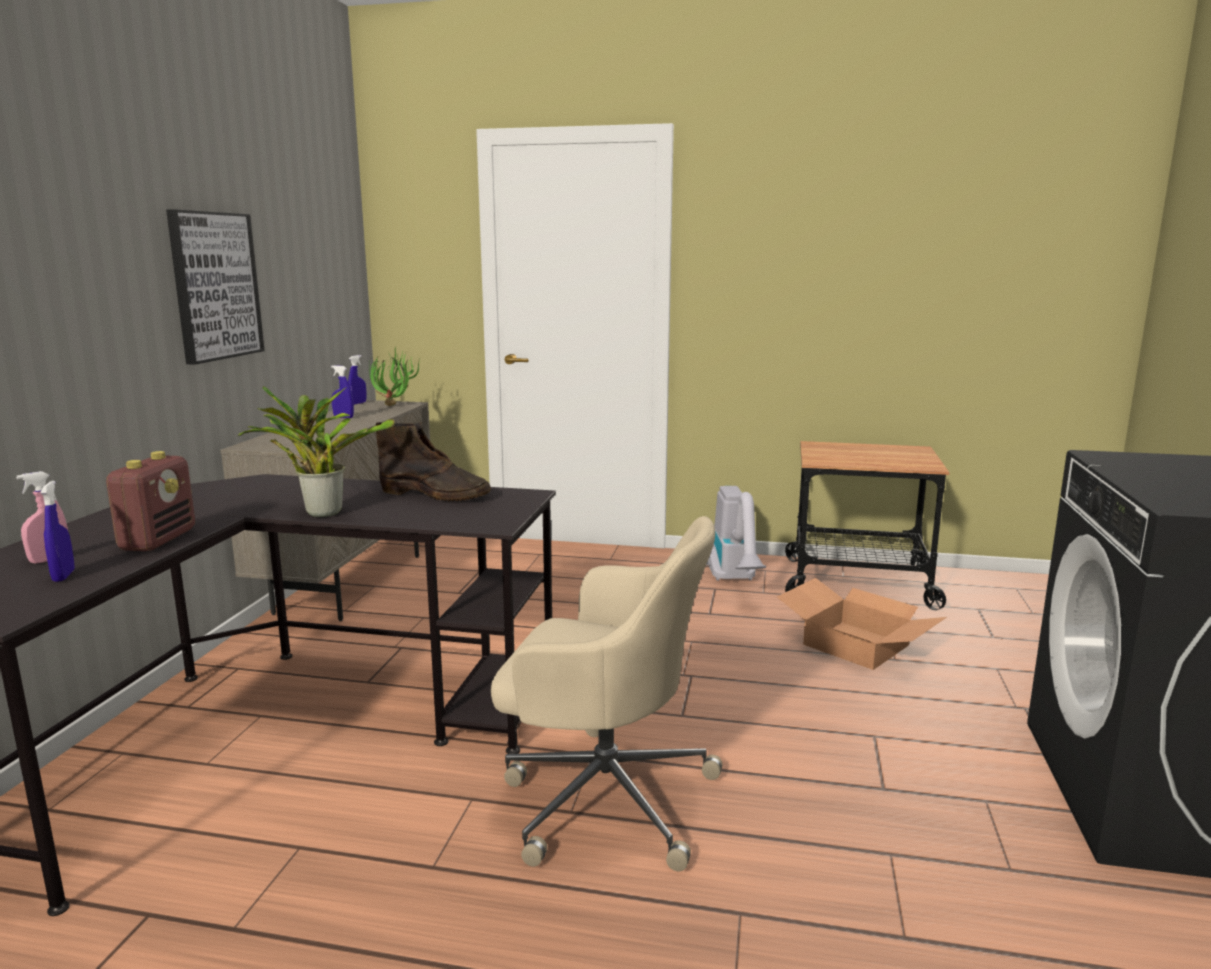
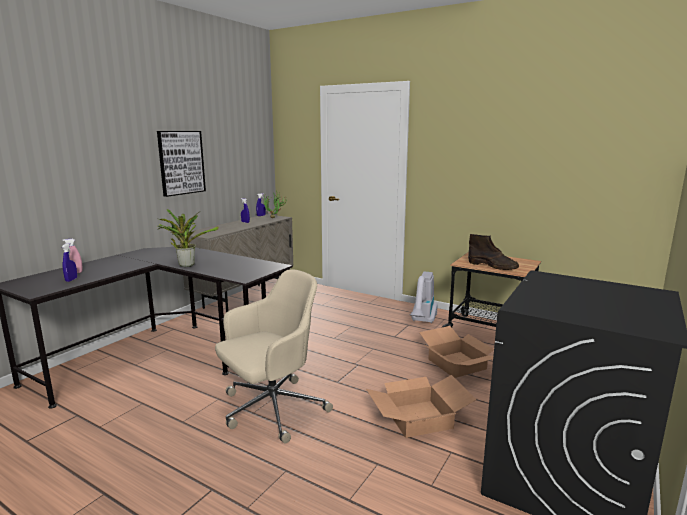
camera: 20 degrees right, 0 degrees up
(158, 540) = (116, 270): radio -> none
(436, 494) = (240, 262): brown boot -> brown boot (493, 266)
(603, 796) = (271, 409): beige office chair -> beige office chair turned 75 degrees counterclockwise
(881, 751) = (419, 417): none -> cardboard box

